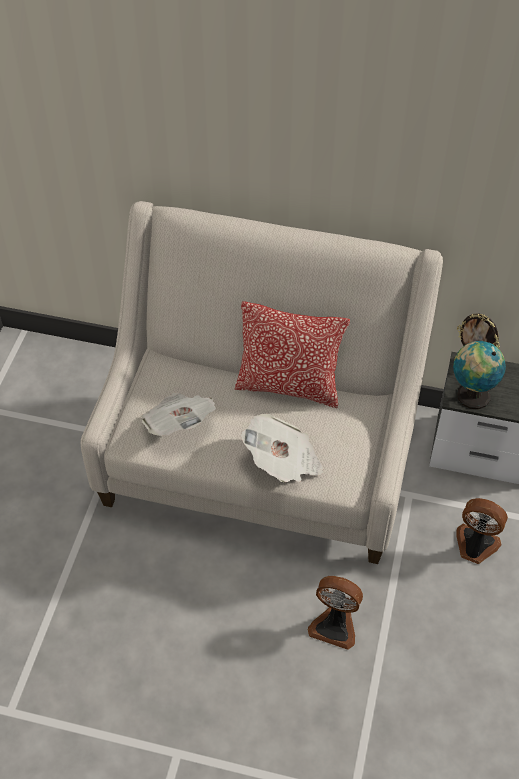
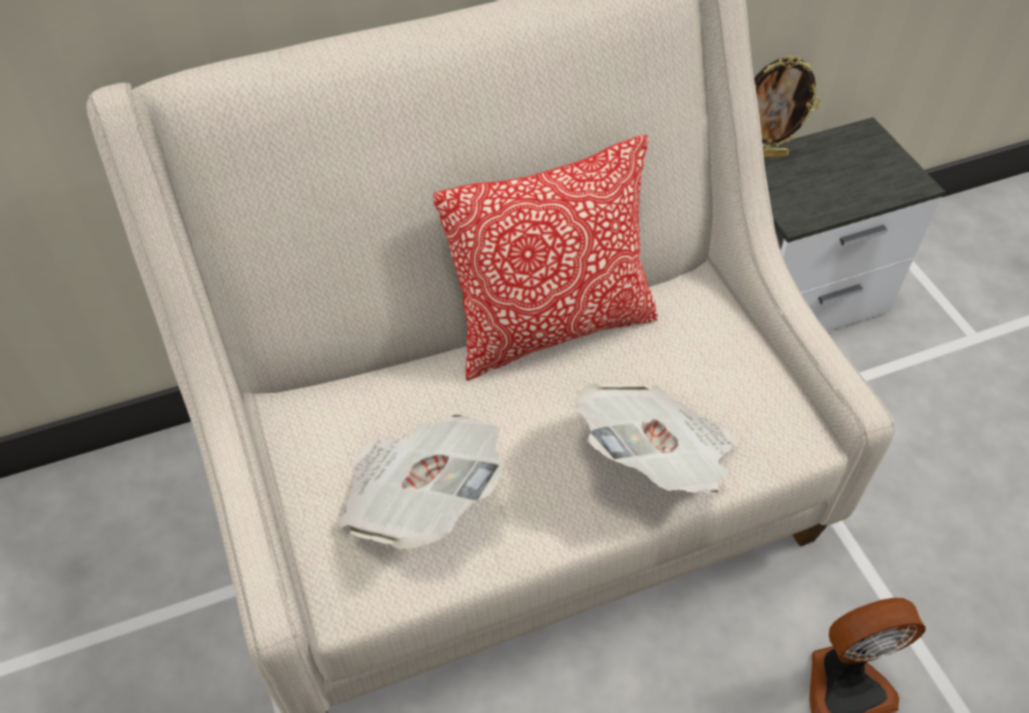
camera: 35 degrees left, 0 degrees up
(470, 395) = (810, 202): globe -> none
(475, 546) = (906, 431): fan -> none

